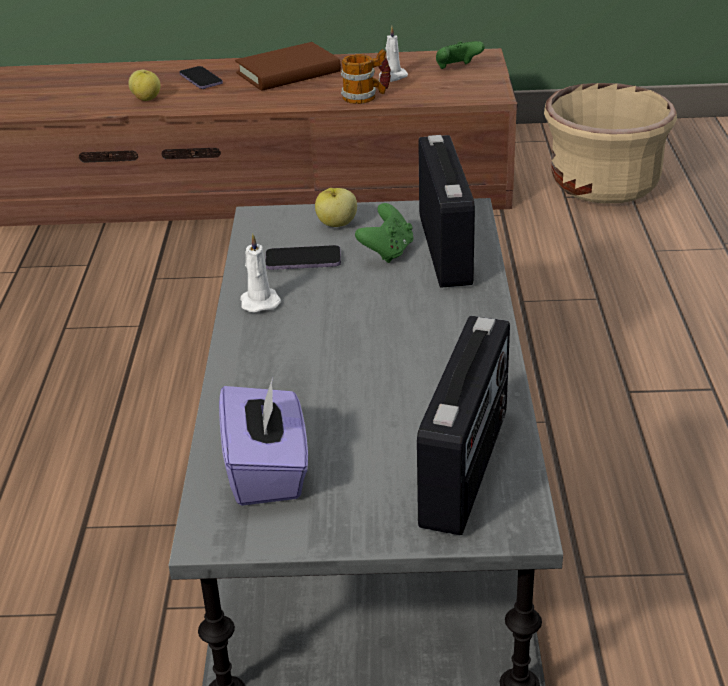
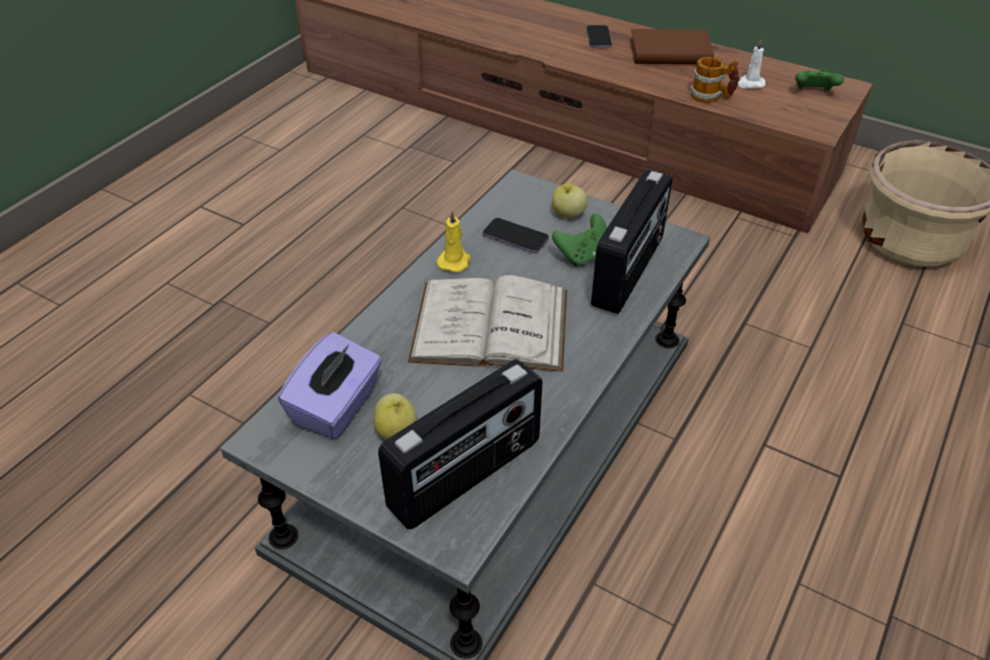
camera: 30 degrees right, 10 degrees up
(146, 99) = (545, 44): apple -> apple (397, 431)
(259, 301) = (454, 261): white candle -> yellow candle
(356, 340) = (490, 325): none -> white book

